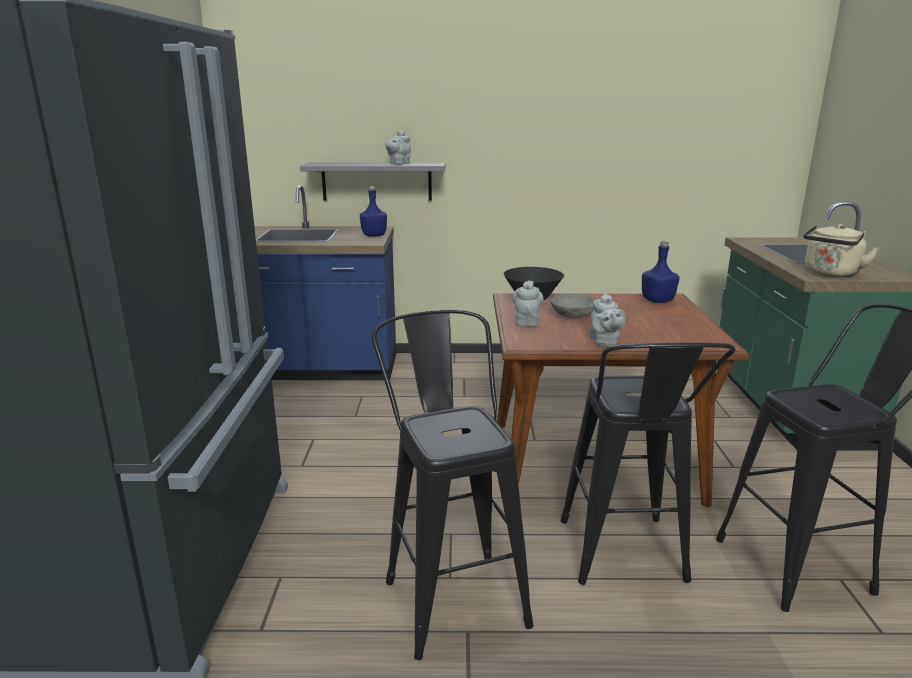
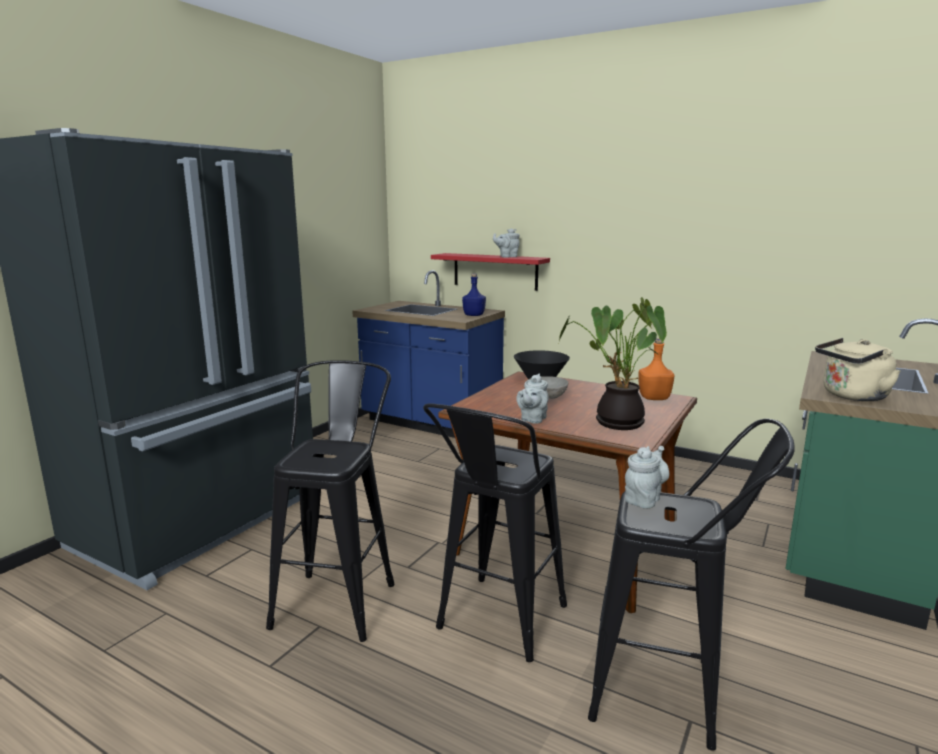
camera: 30 degrees right, 5 degrees down
(376, 181) = (495, 271): grey shelf -> red shelf
(527, 321) = (500, 394): grey teapot -> grey teapot (644, 499)
(658, 300) = (654, 398): blue bottle -> orange bottle
(674, 331) = (615, 423): none -> potted plant

